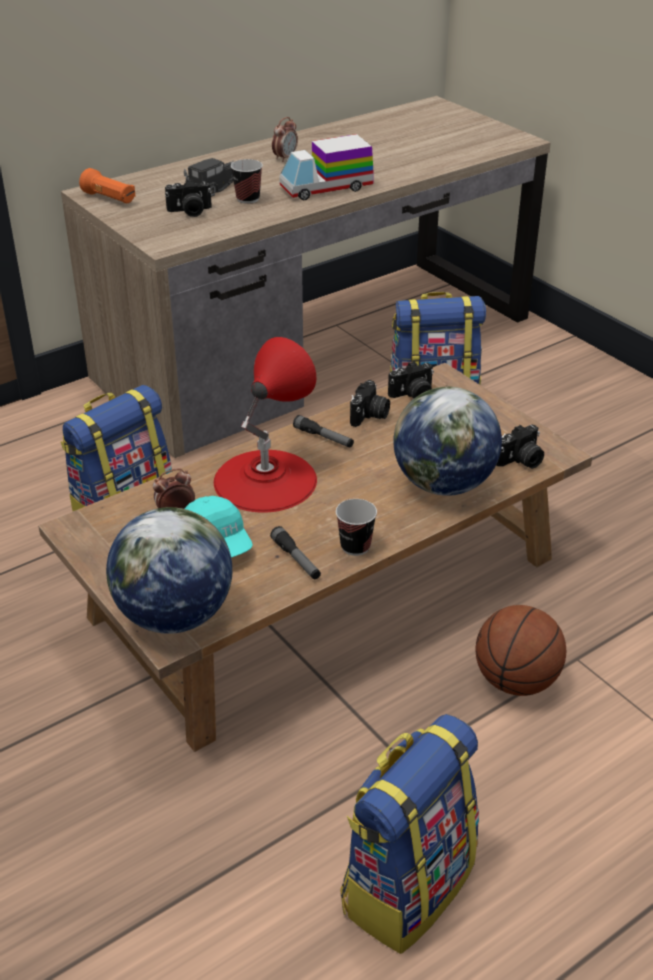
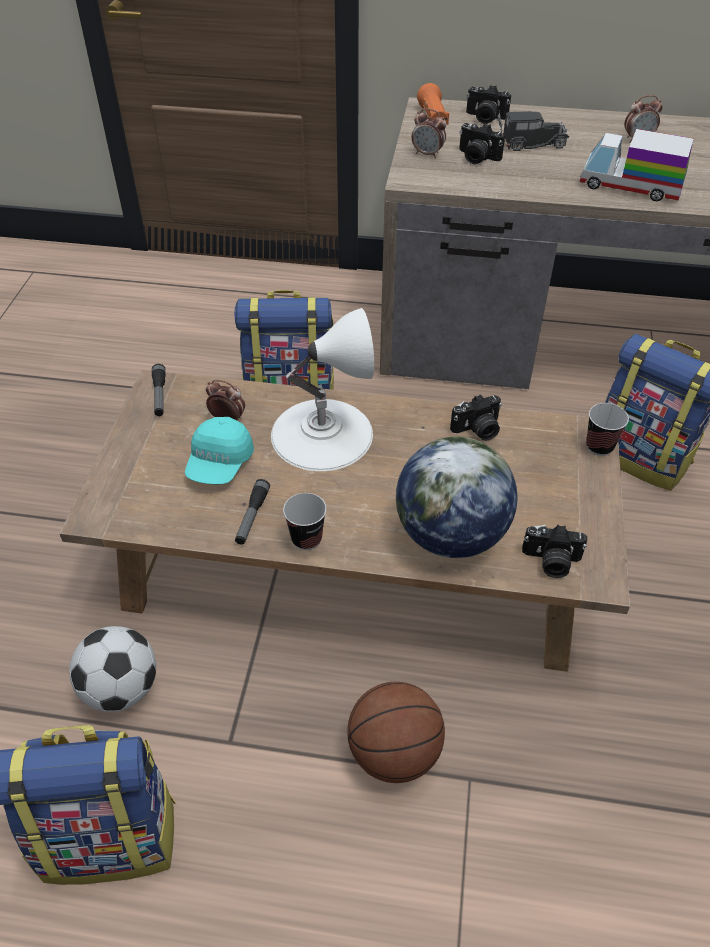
camera: 45 degrees right, 10 degrees up
(148, 224) = (427, 154): none -> alarm clock
(174, 616) = (120, 500): globe -> none
(248, 199) = (542, 166): cup -> cup (599, 446)
(265, 480) = (322, 433): red table lamp -> white table lamp
(275, 798) = (122, 689): none -> football
(323, 437) = (414, 426): flashlight -> flashlight (159, 395)
(413, 395) = (541, 434): camera -> camera (485, 118)

